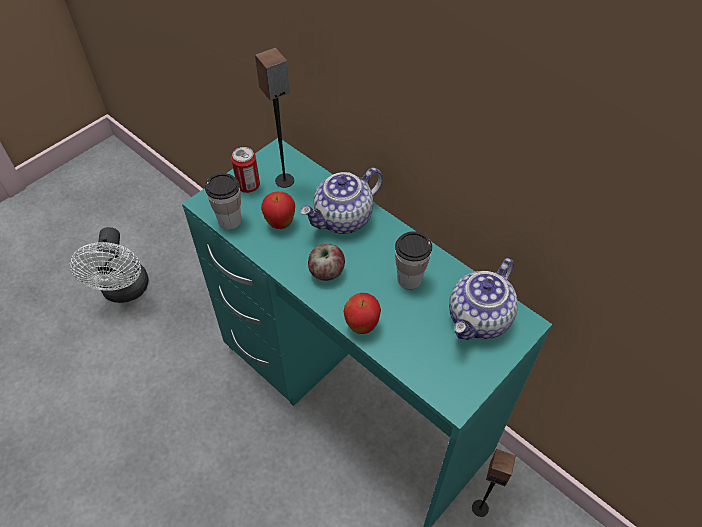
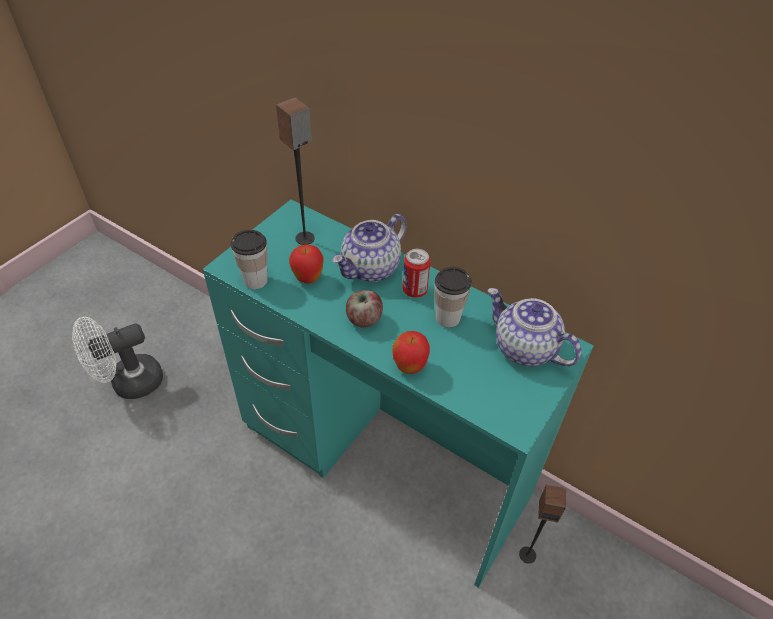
camera: 10 degrees left, 5 degrees down
(125, 291) = (129, 383): white fan -> white fan turned 75 degrees clockwise
(248, 186) = (268, 246): can -> can (414, 290)
(479, 319) = (523, 348): teapot -> teapot turned 105 degrees clockwise

